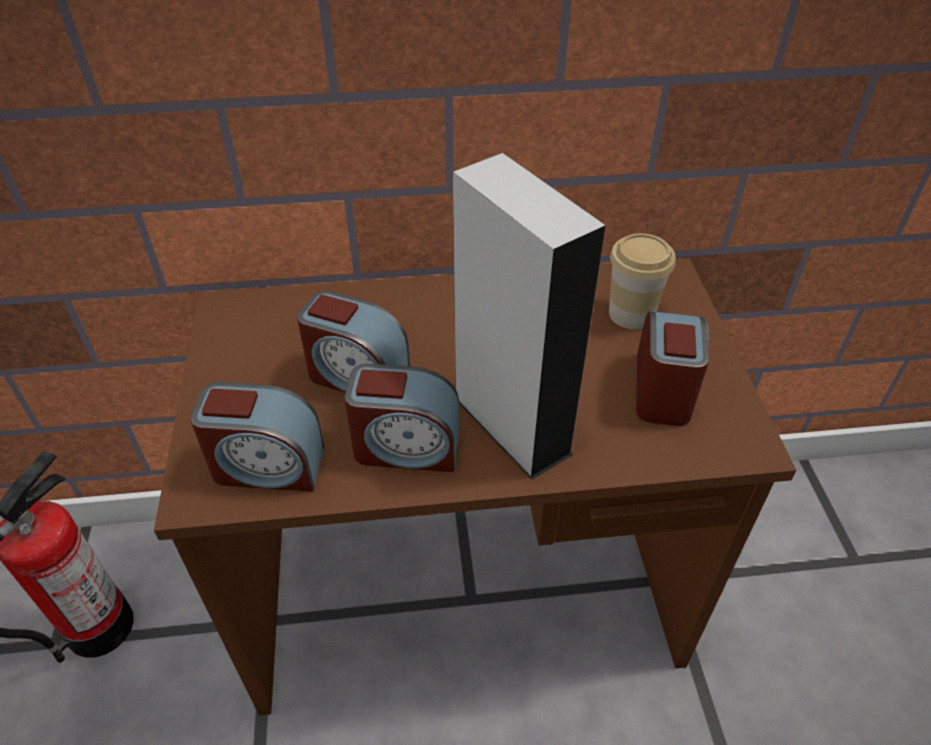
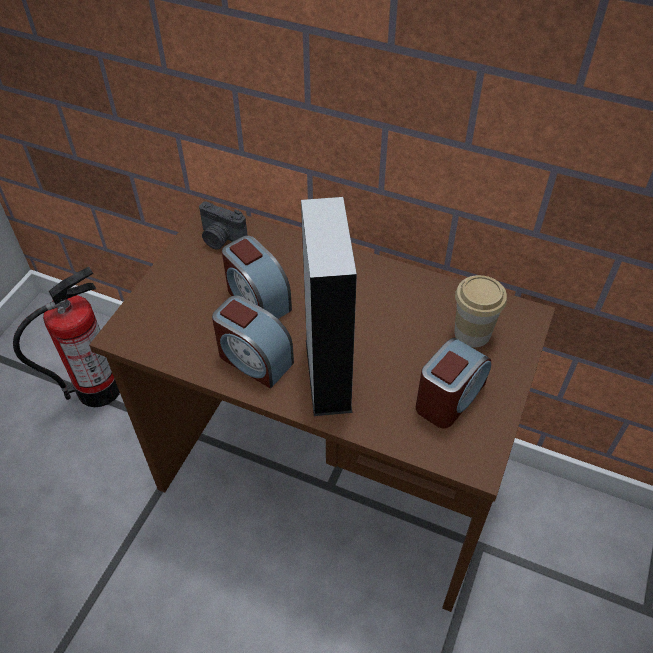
camera: 30 degrees right, 5 degrees up
(256, 325) = (221, 239): none -> camera
(267, 466) = (169, 334): alarm clock -> none

